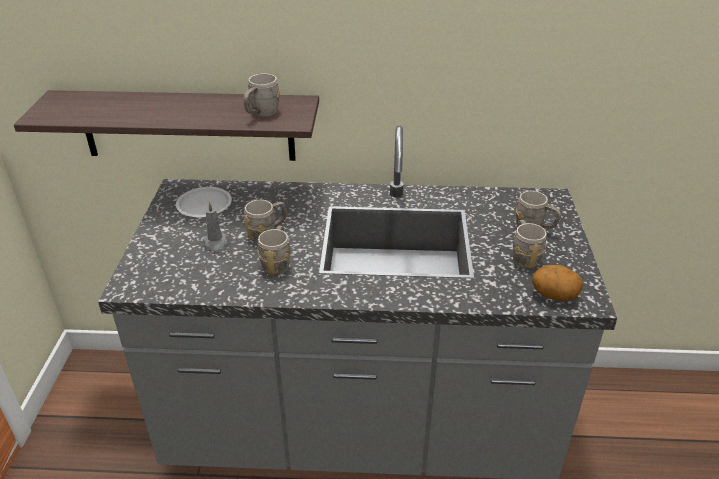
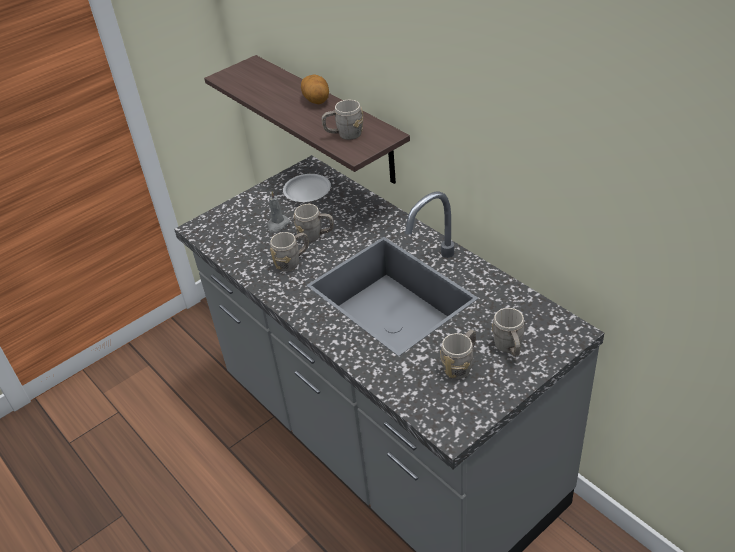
camera: 50 degrees right, 5 degrees up
(554, 295) = (433, 409): potato -> potato (316, 100)

